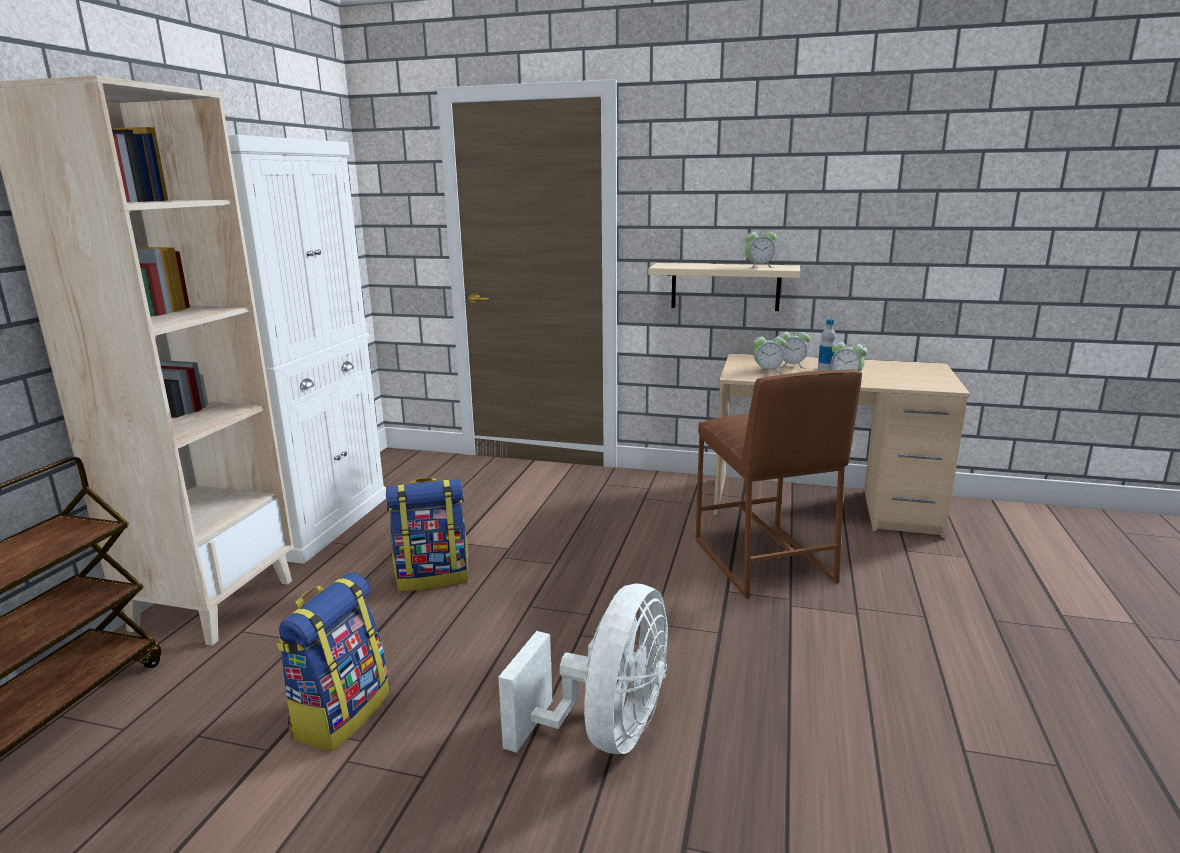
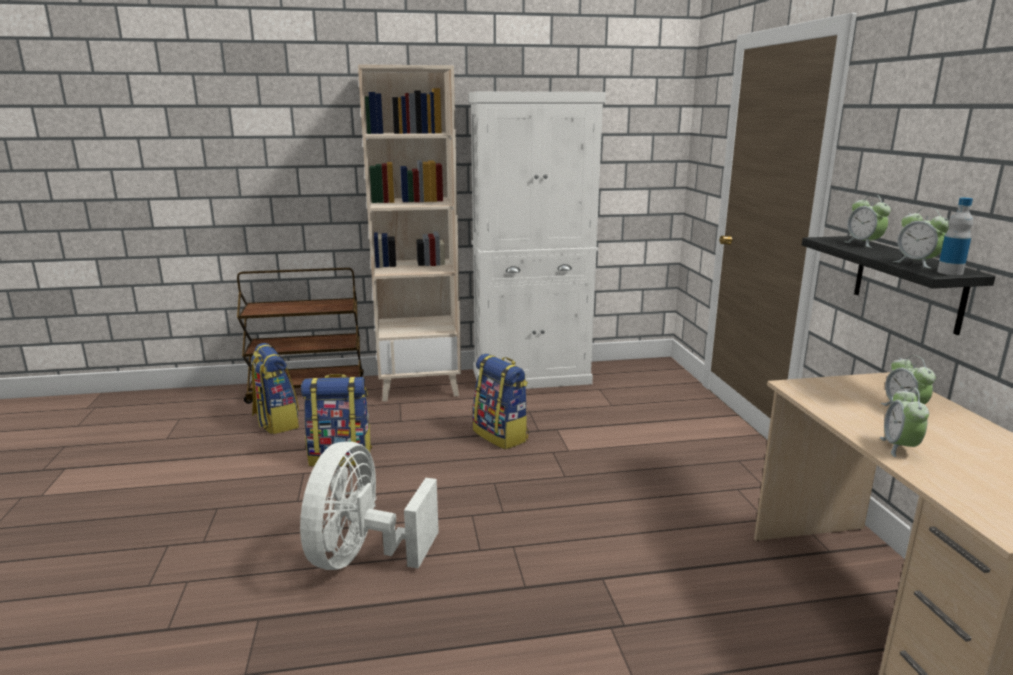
camera: 65 degrees right, 0 degrees up
(118, 776) = (276, 422): none -> backpack
(606, 731) = (363, 556): white fan -> white fan turned 105 degrees clockwise
(725, 286) = (908, 283): beige shelf -> black shelf
(762, 561) = (686, 592): brown stool -> none
(767, 371) = (848, 399): alarm clock -> alarm clock (863, 244)
(825, 369) = (929, 431): bottle -> bottle (950, 272)

